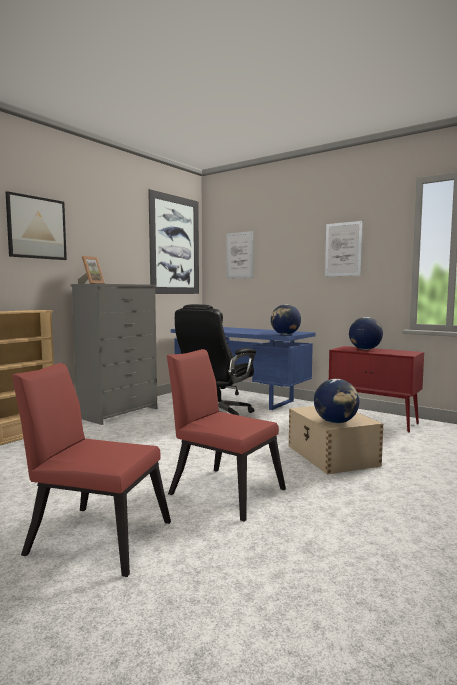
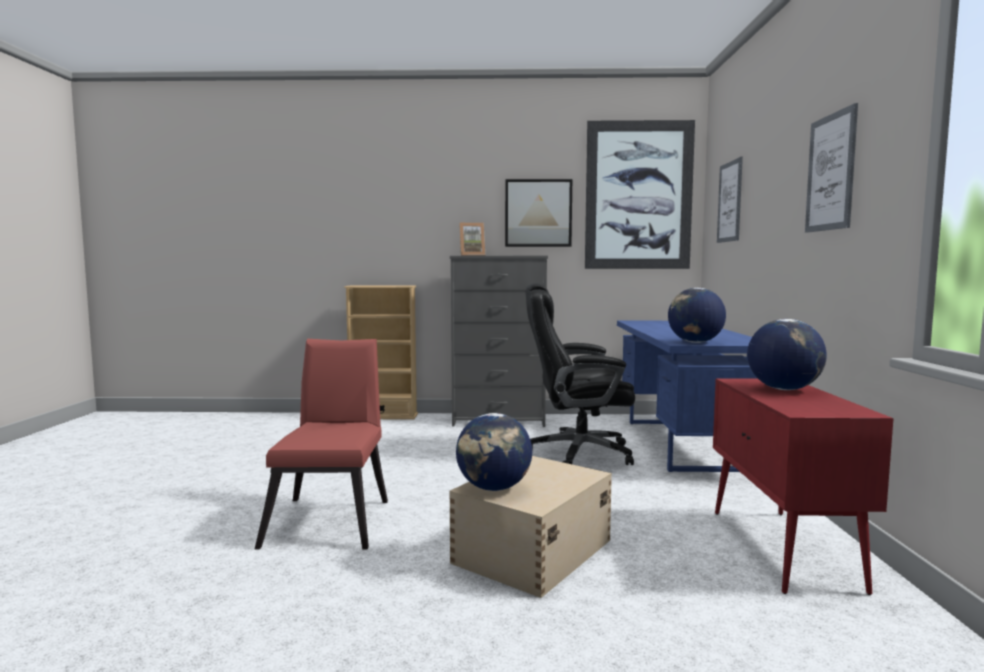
camera: 55 degrees right, 0 degrees up
(37, 228) = (417, 195): picture -> picture (538, 213)
(94, 536) = (190, 501): red chair -> none

